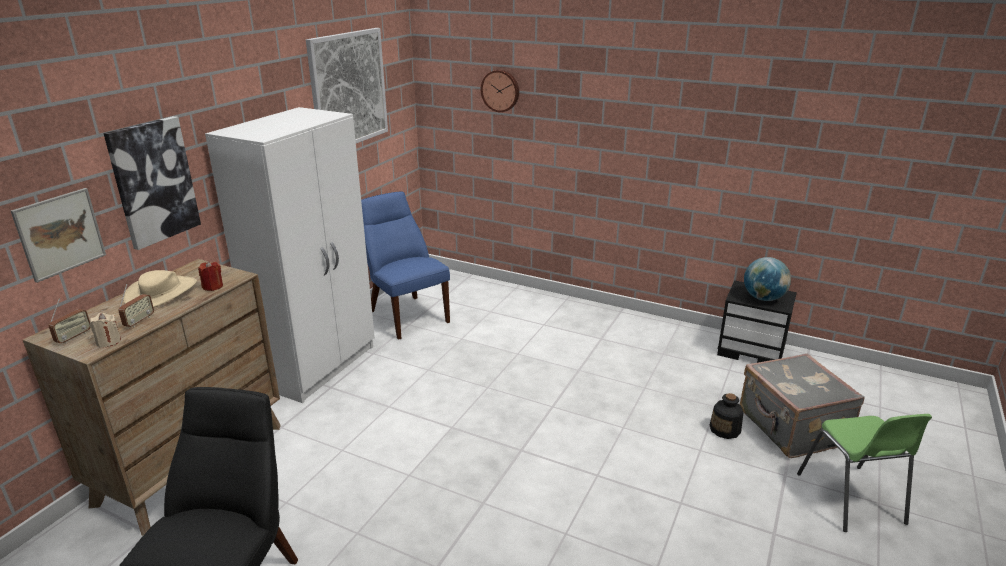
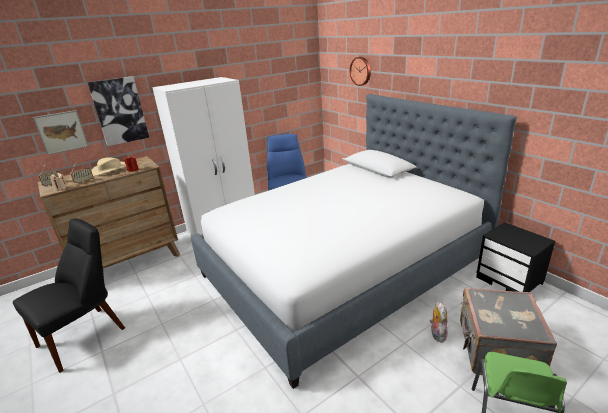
camera: 30 degrees right, 0 degrees up
(348, 89) = (263, 69): picture -> none
(558, 382) = (343, 268): none -> bed
(725, 430) = (437, 334): bottle -> plush toy
(763, 298) = (518, 240): globe -> none

